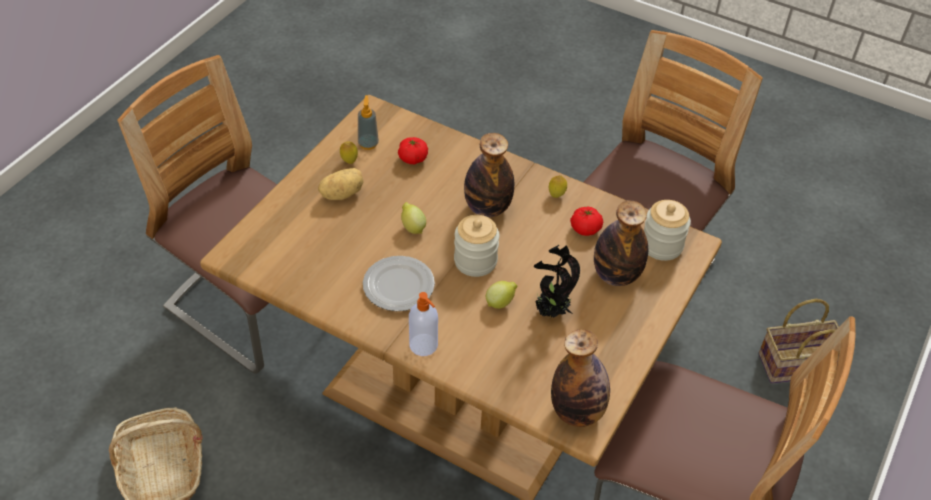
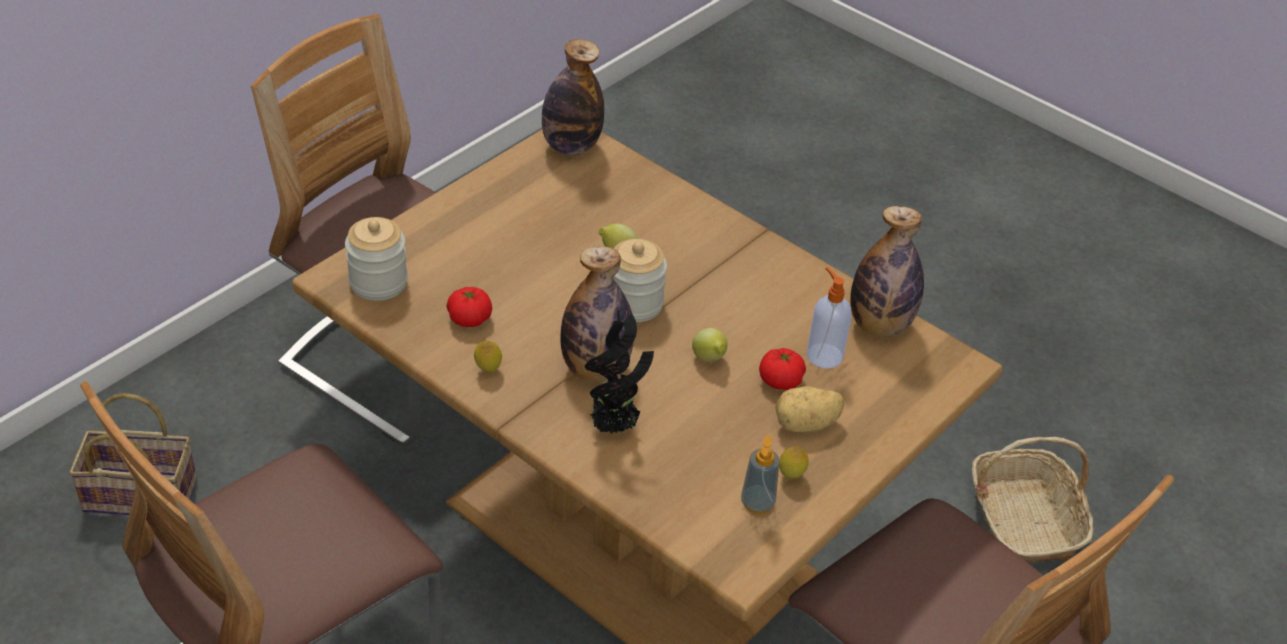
camera: 170 degrees left, 5 degrees down
(398, 286) = (741, 291): plate -> none
(413, 158) = (688, 464): tomato -> tomato (780, 380)
(424, 346) = (721, 226): soap dispenser -> soap dispenser (823, 355)
(551, 312) = (560, 234): potted plant -> potted plant (615, 426)
(616, 275) = (459, 259): bottle -> bottle (879, 325)

